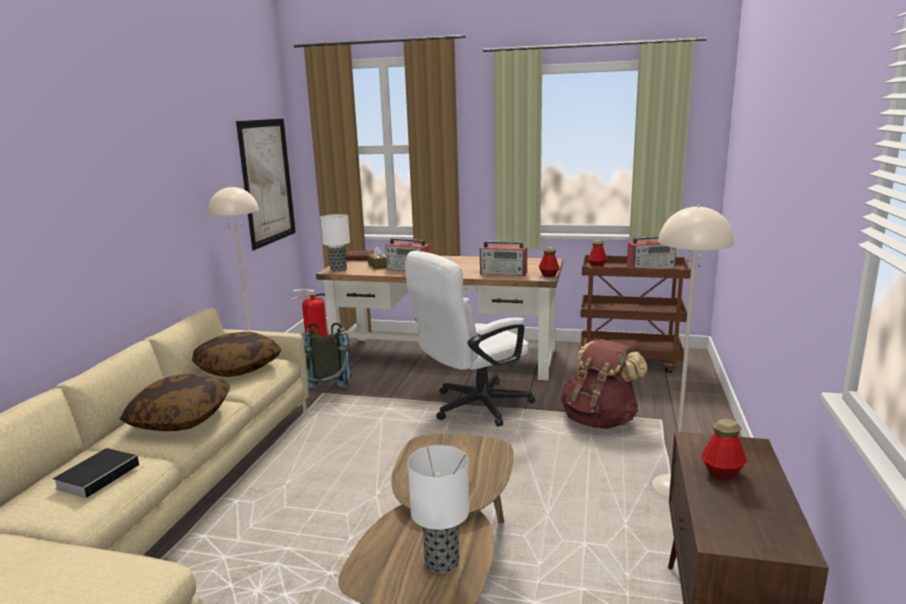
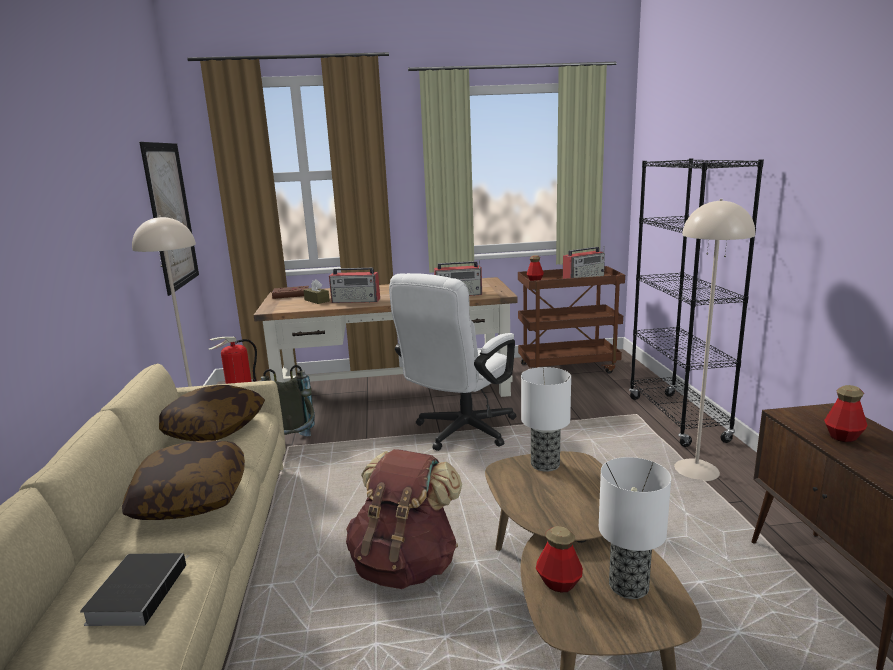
camera: 20 degrees left, 0 degrees up
(339, 270) = (277, 308): table lamp -> table lamp (545, 464)
(548, 275) = (503, 292): bottle -> bottle (558, 583)
(599, 420) = (586, 424): brown backpack -> brown backpack (405, 565)
(701, 432) = (677, 419): none -> black bookcase

